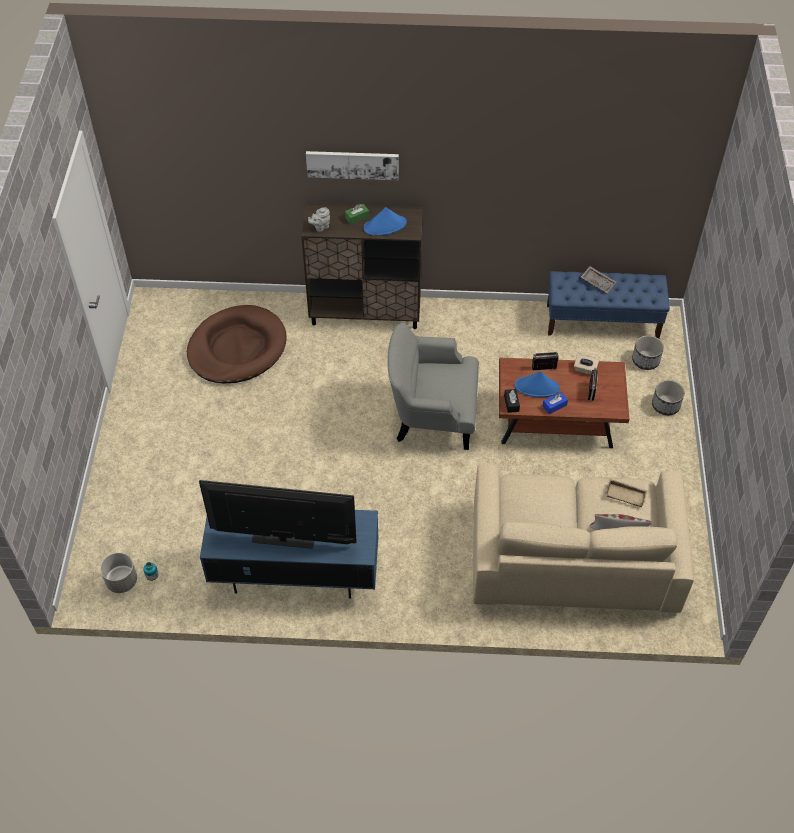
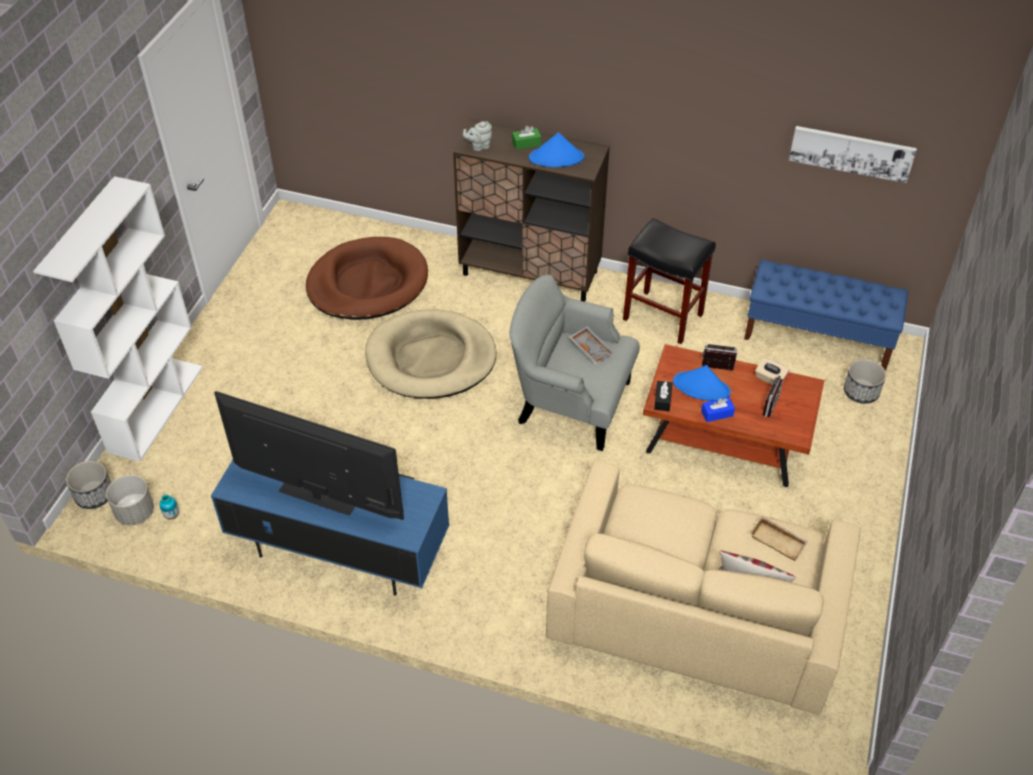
camera: 15 degrees right, 5 degrees down
(103, 491) = (156, 408): none -> white bookcase
(311, 402) = (431, 358): none -> beige dog bed
(352, 164) = (529, 75): picture -> picture (851, 152)
(480, 329) = (661, 317): none -> black stool
(598, 282) = (817, 282): grey tray -> grey tray (592, 348)
(665, 405) = (872, 450): planter -> planter (94, 495)

